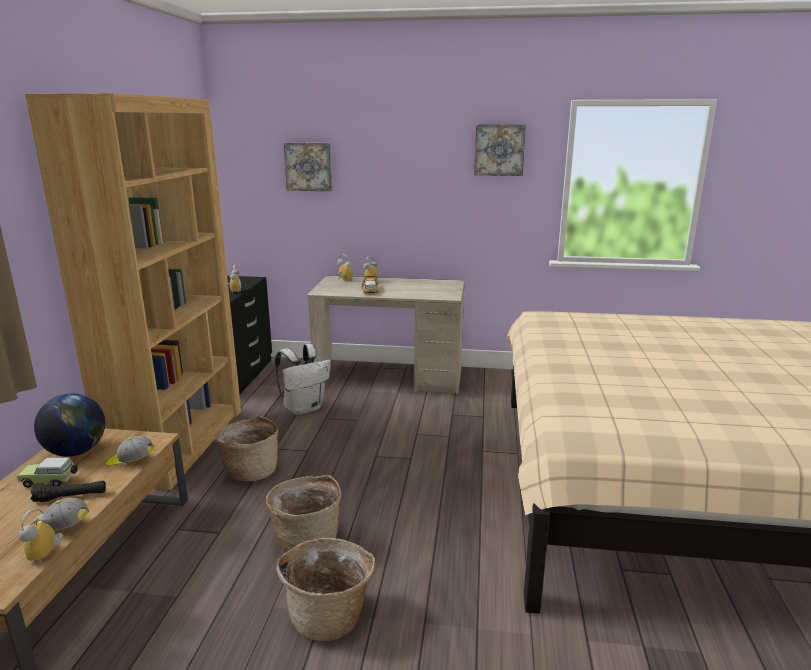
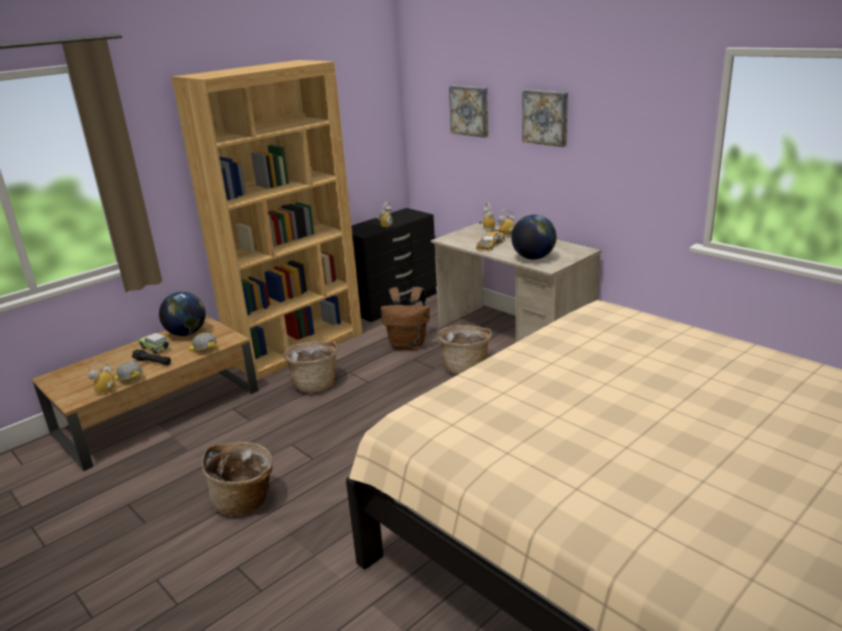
camera: 40 degrees right, 5 degrees up
(304, 408) = (409, 345): white backpack -> brown backpack
(307, 539) = (291, 447): basket -> basket (466, 367)
(425, 293) = (533, 258): none -> globe
(499, 150) = (642, 105): picture -> picture (546, 117)

